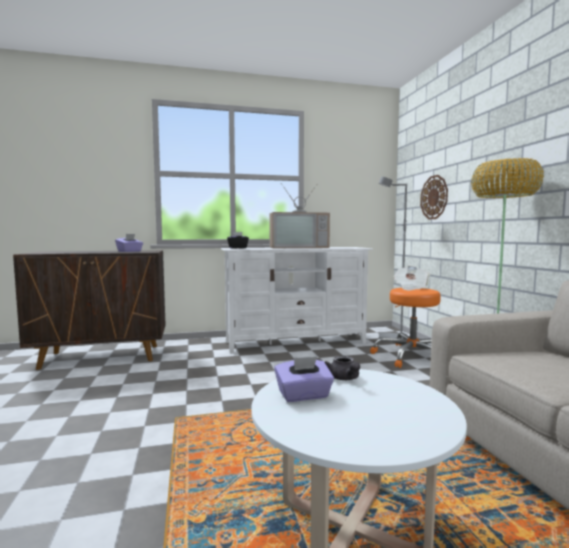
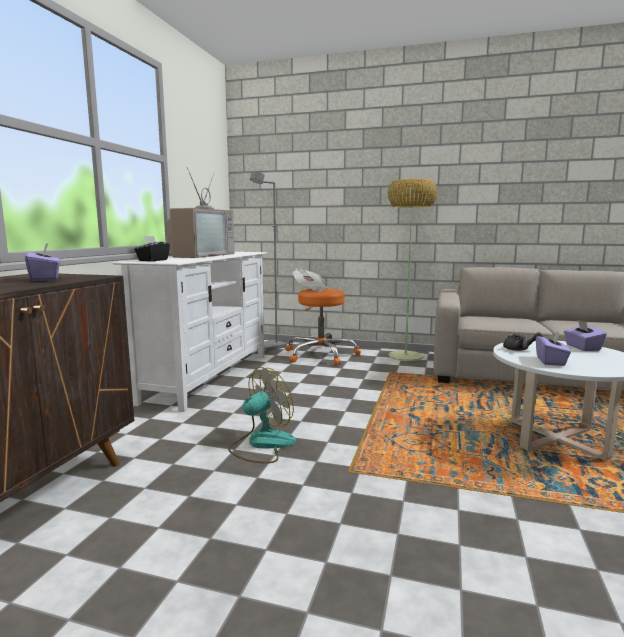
camera: 60 degrees left, 5 degrees up
(200, 383) = (262, 444): none -> fan
(424, 413) = (582, 347): none -> purple tissue box
(434, 197) = (297, 199): wall clock -> none

